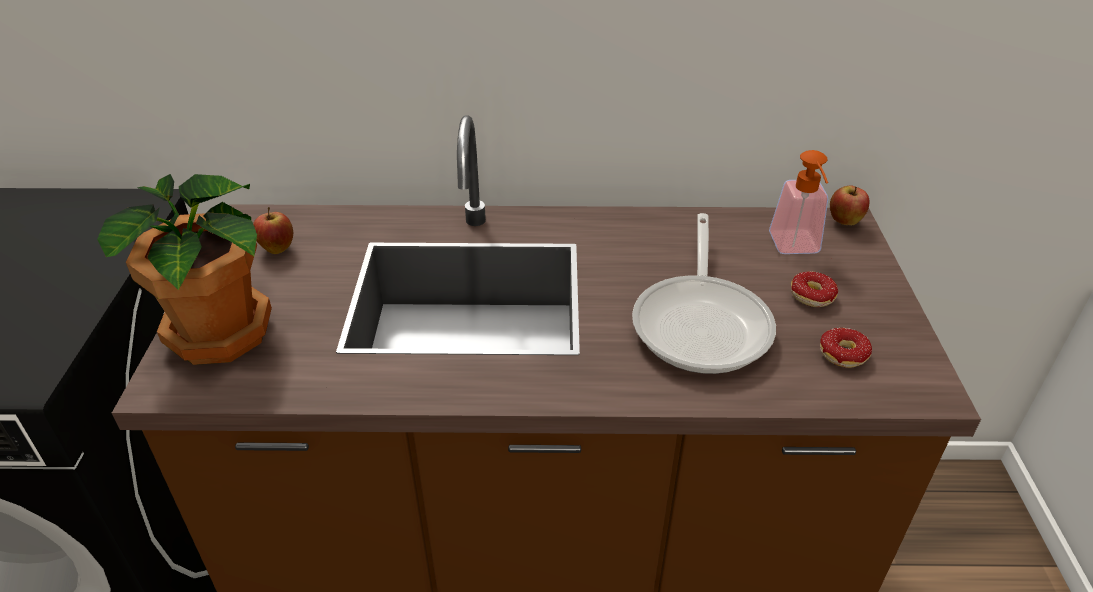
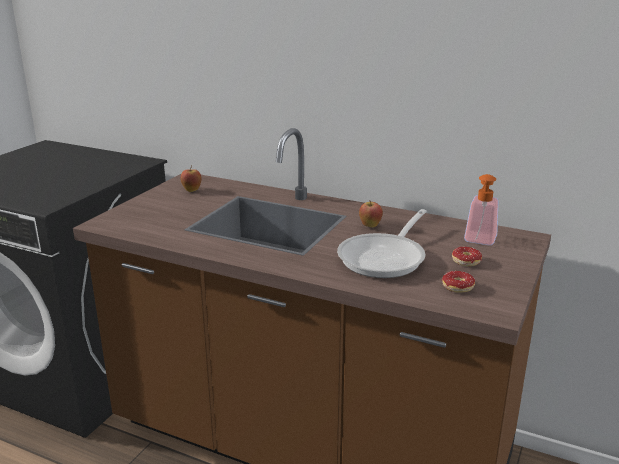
camera: 25 degrees right, 15 degrees down
(225, 332) = (142, 213): potted plant -> none
(844, 222) = (525, 237): apple -> apple (370, 226)

